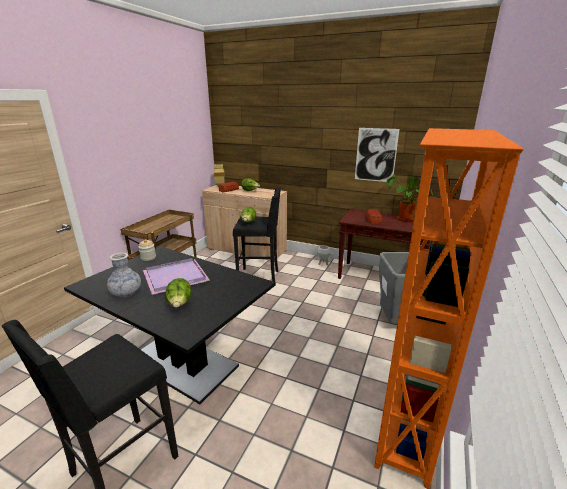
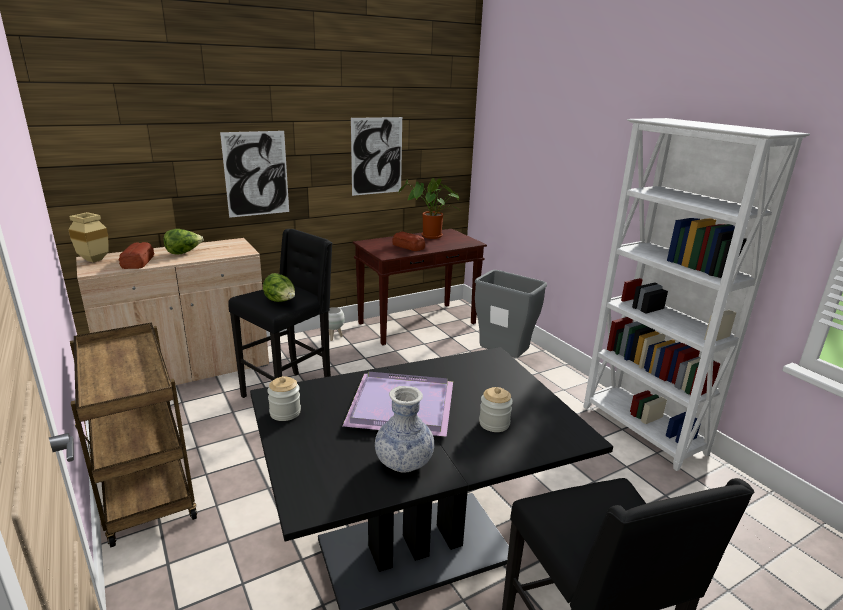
camera: 55 degrees left, 0 degrees up
(180, 304) = (494, 423): lettuce -> jar
(298, 157) = (256, 174): none -> picture
(405, 427) = (642, 430): orange bookcase -> white bookcase

